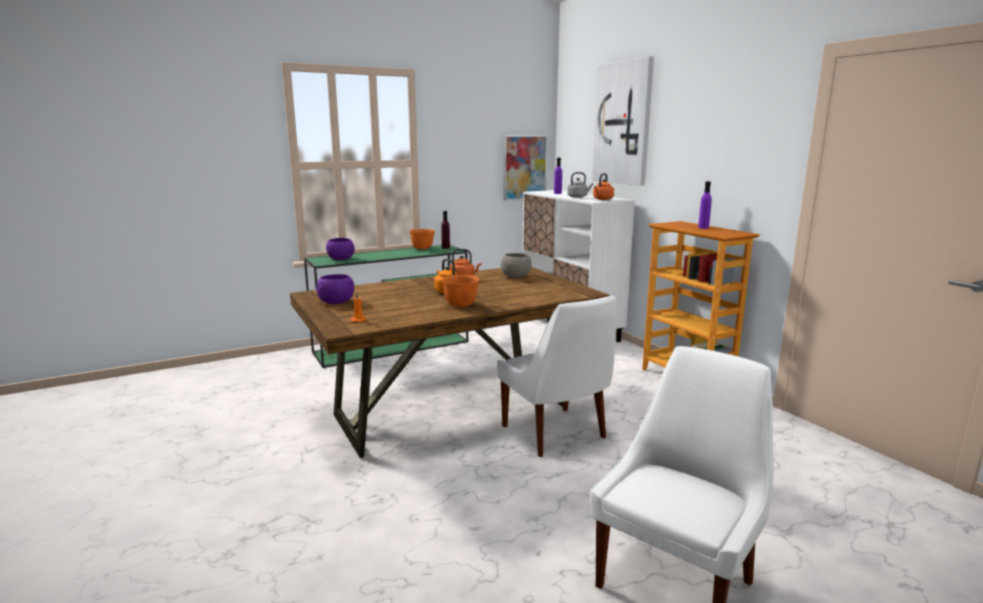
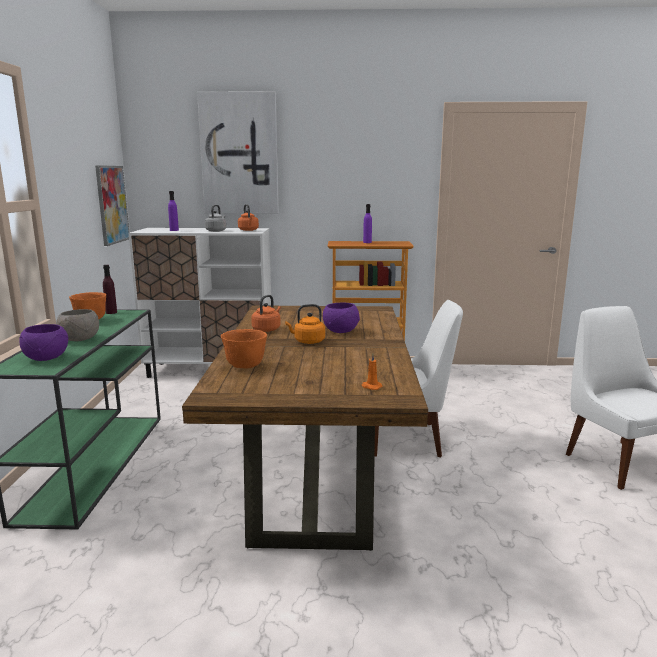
camera: 60 degrees left, 0 degrees up
(337, 302) = (279, 387): purple bowl -> purple bowl (341, 331)
(460, 305) = (365, 345): orange bowl -> orange bowl (244, 366)
(516, 277) = (293, 315): grey bowl -> grey bowl (81, 339)

